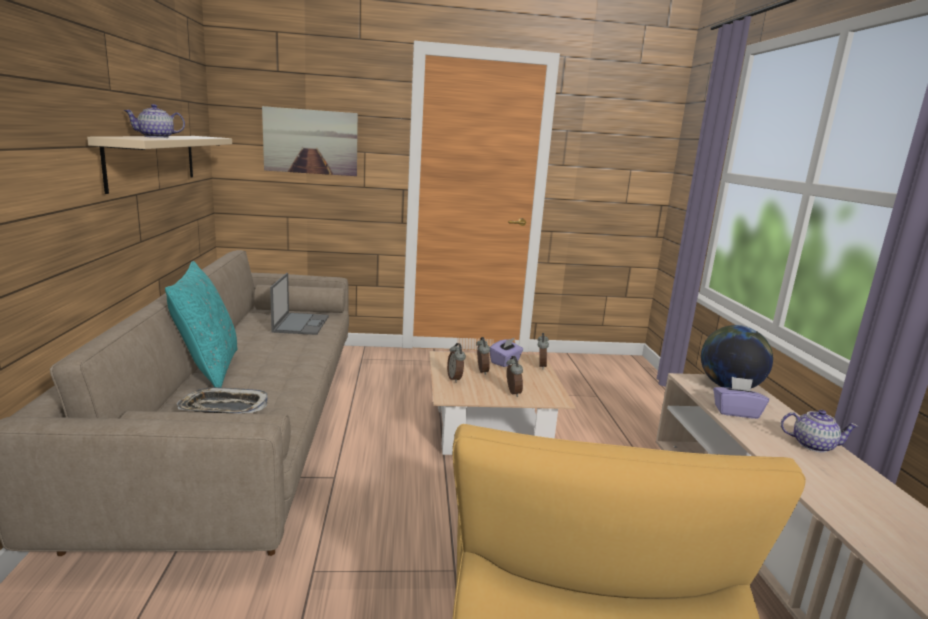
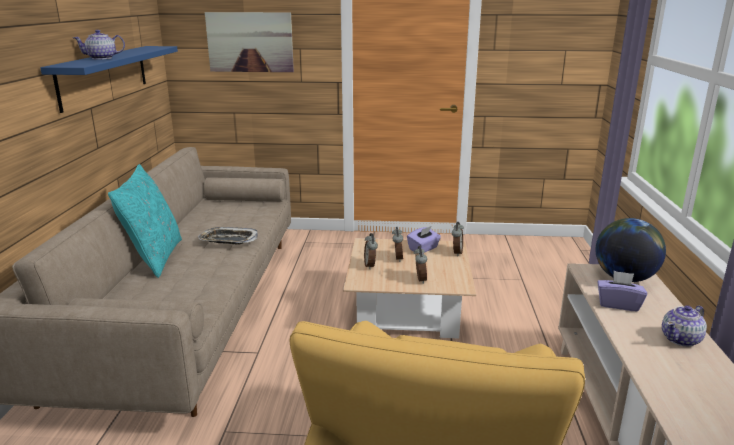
camera: 10 degrees right, 5 degrees up
(153, 160) = (104, 75): beige shelf -> blue shelf
(224, 408) = (159, 293): tray -> tray (228, 240)
(301, 324) = (242, 213): laptop -> none
(812, 445) = (681, 339): teapot -> teapot turned 120 degrees clockwise

